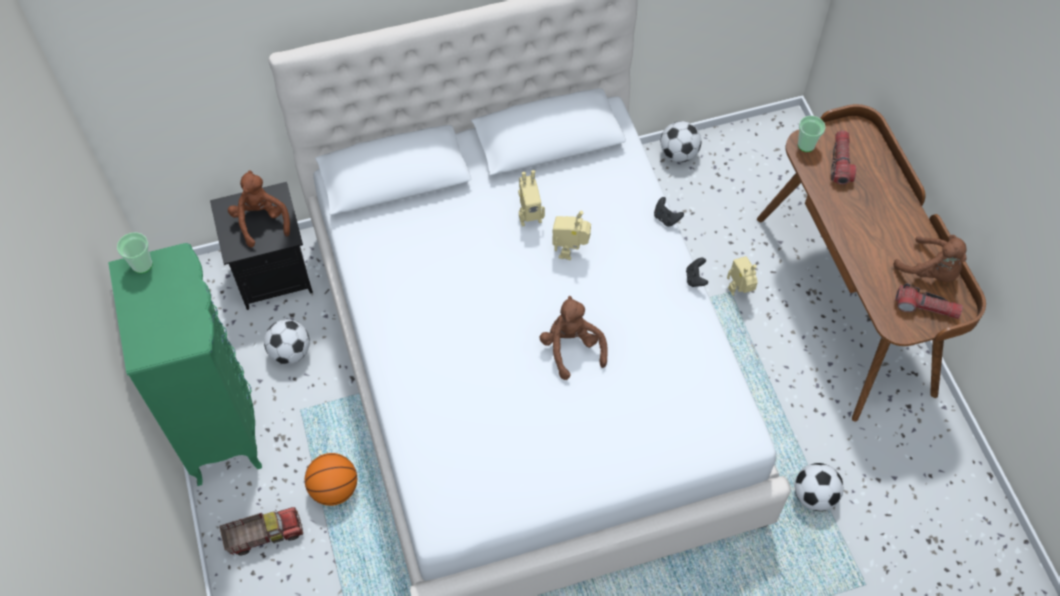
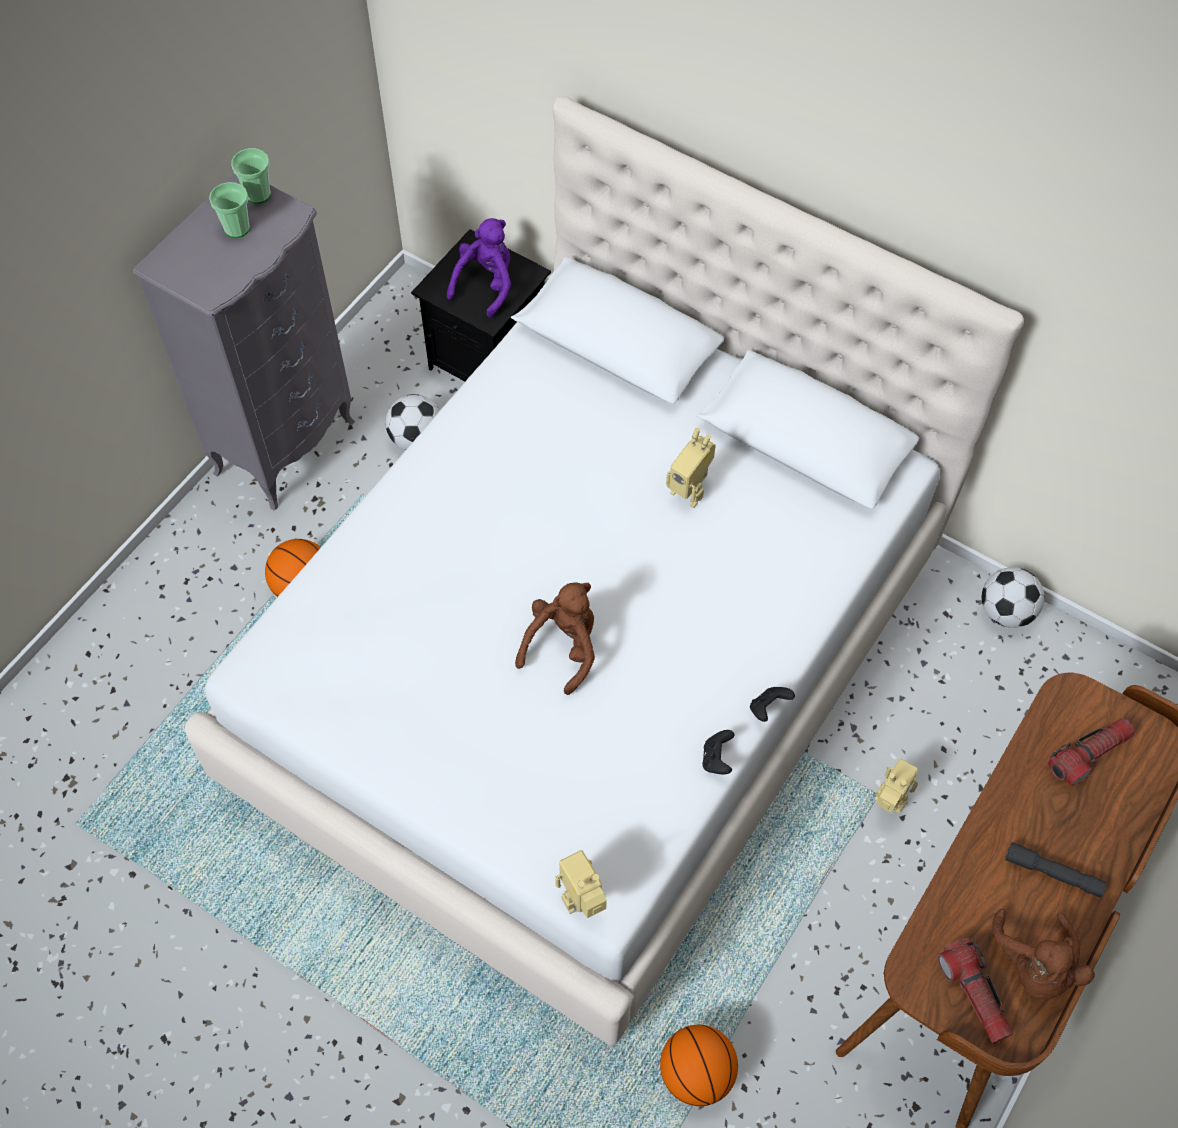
camera: 50 degrees right, 0 degrees up
(224, 428) = (289, 449): green dresser -> grey dresser
(261, 221) = (486, 284): brown plush toy -> purple plush toy
(264, 535) = (207, 566): toy truck -> none
(570, 251) = (683, 560): toy robot -> toy robot (583, 903)
(666, 218) = (819, 623): black game controller -> black game controller (717, 759)
(806, 145) = (1073, 699): cup -> cup (237, 228)
(814, 496) = (696, 1073): football -> basketball
(890, 226) = (1053, 873): none -> grey flashlight

